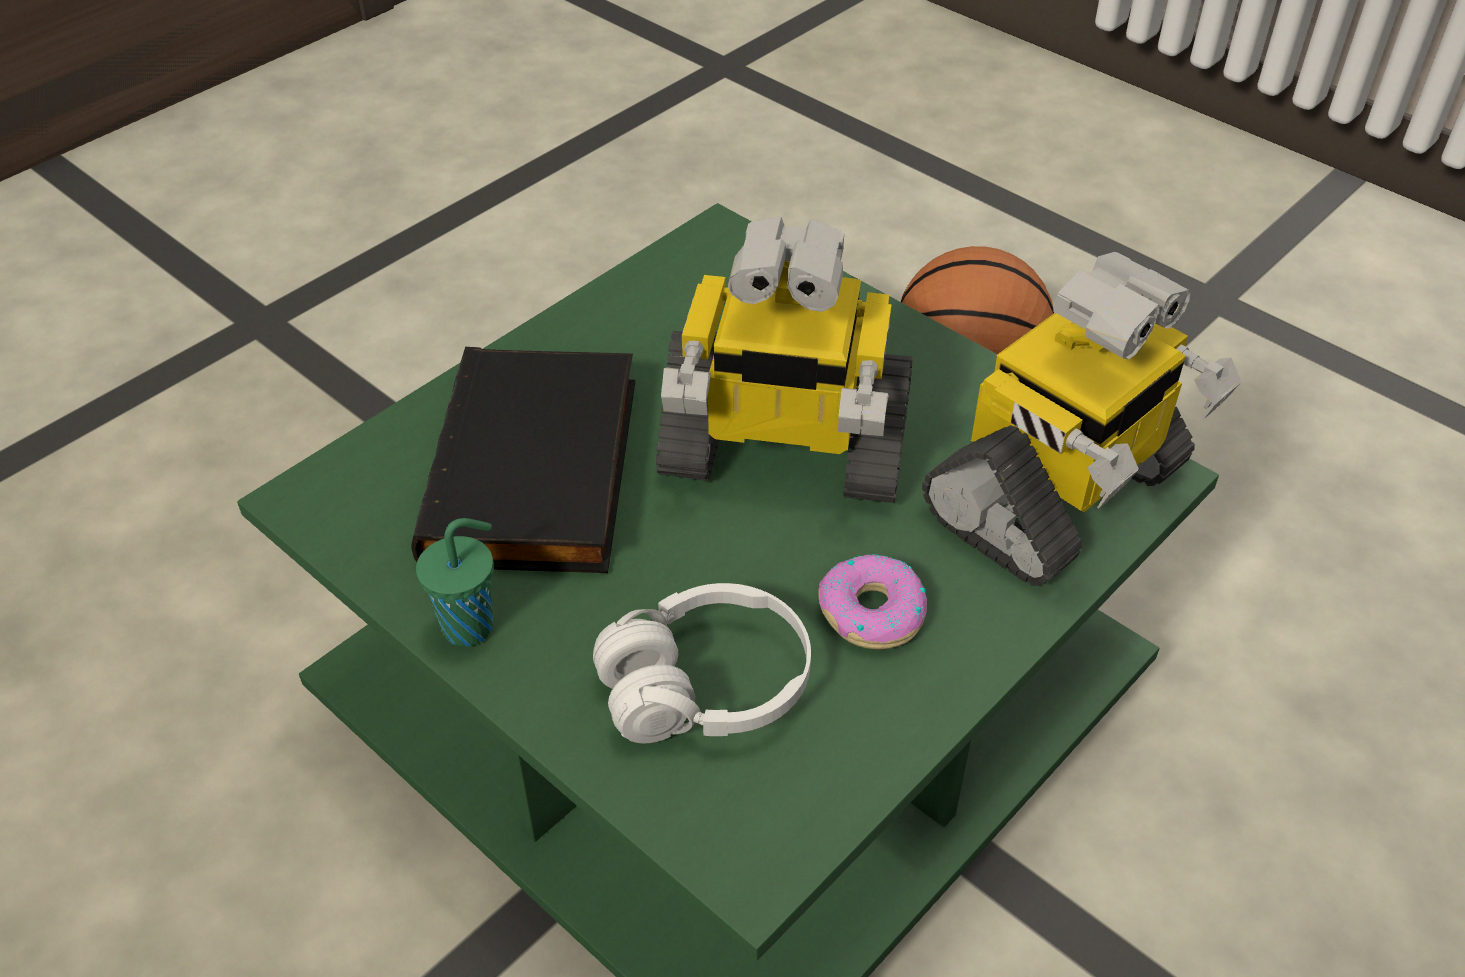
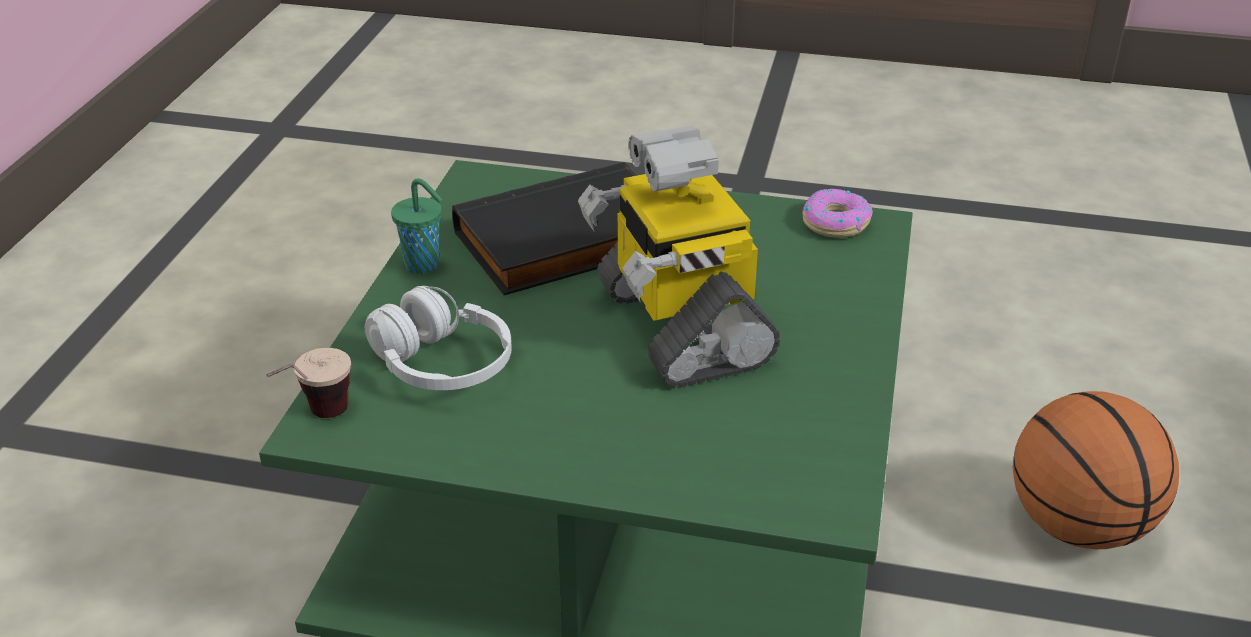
camera: 60 degrees right, 10 degrees down
(732, 861) = (315, 420): none -> cup
(871, 612) = (560, 411): donut -> donut (835, 223)
(1059, 494) = (760, 466): toy robot -> none

